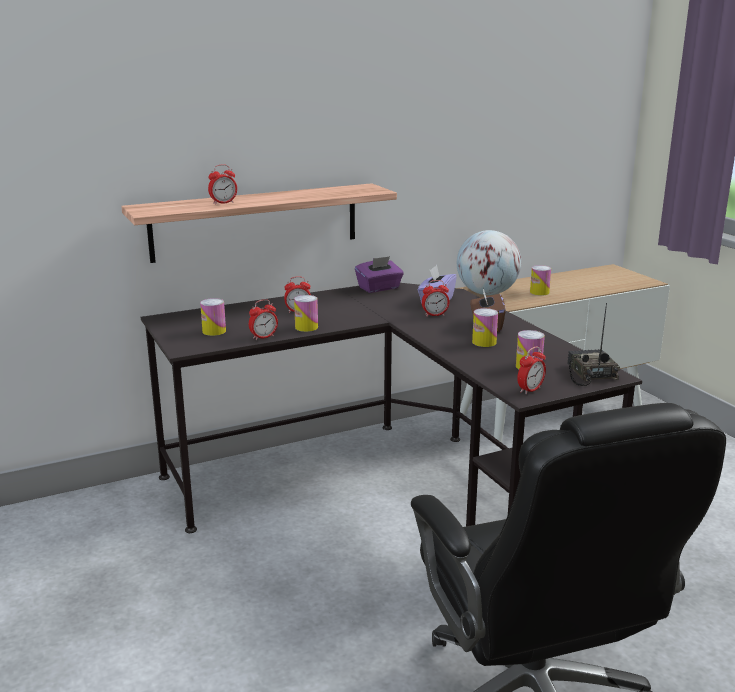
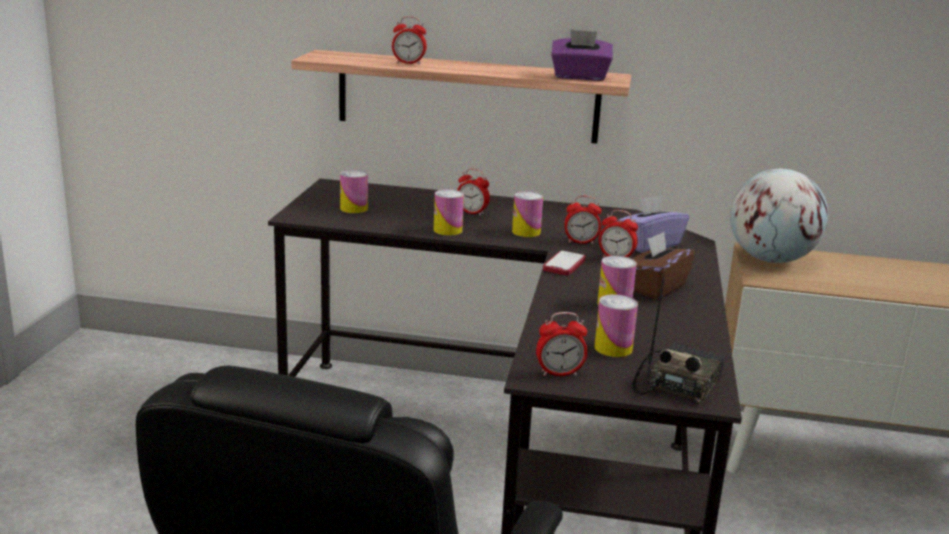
camera: 35 degrees right, 0 degrees up
(263, 337) = (387, 227): alarm clock -> alarm clock (581, 242)
(379, 288) = (609, 214): purple tissue box -> purple tissue box (579, 77)
(415, 328) = (564, 265): none -> phone
(539, 292) = (851, 278): can -> can (526, 232)

